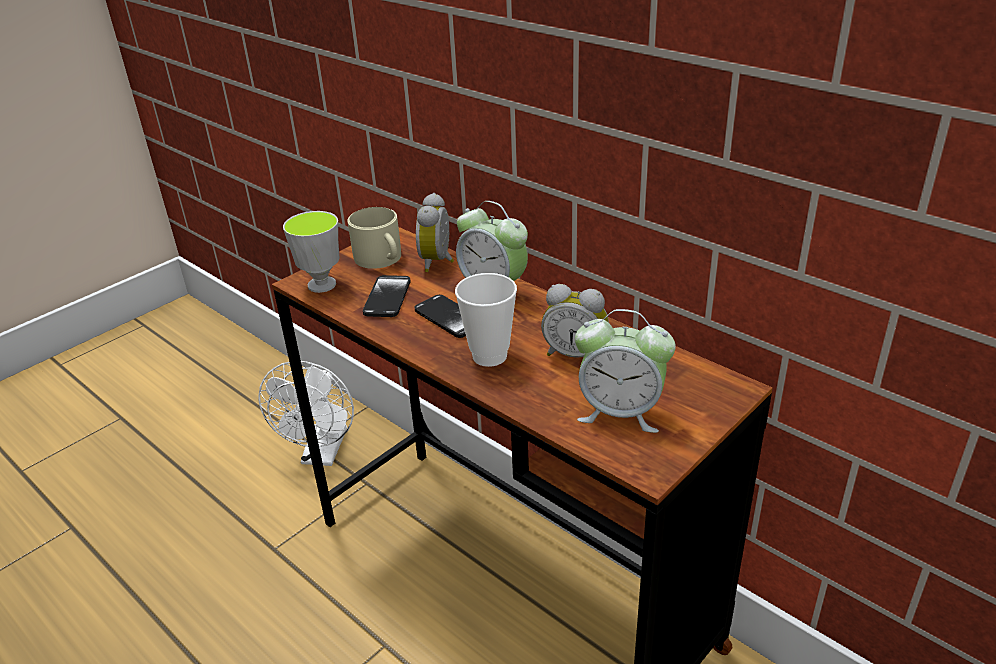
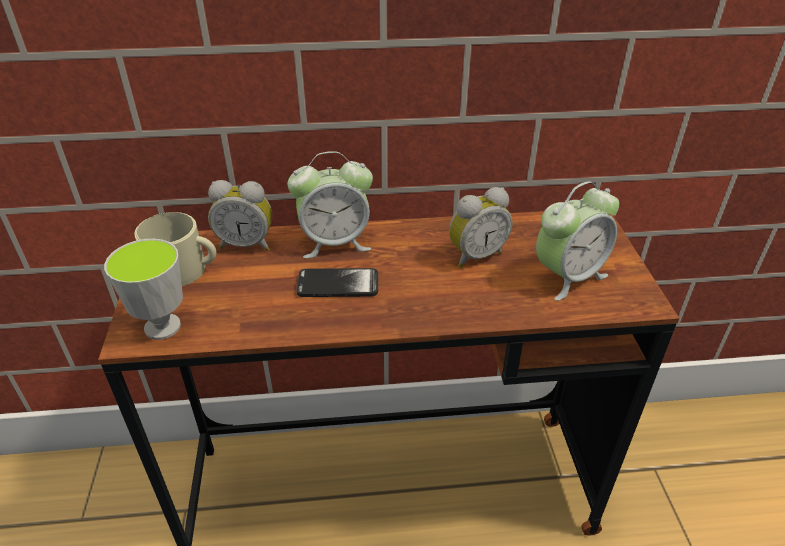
camera: 50 degrees left, 5 degrees up
(322, 454) = (108, 519): white fan -> none
(387, 298) = (253, 300): phone -> none
(439, 262) = (247, 244): alarm clock -> alarm clock turned 45 degrees counterclockwise
(489, 356) = (421, 294): cup -> none

